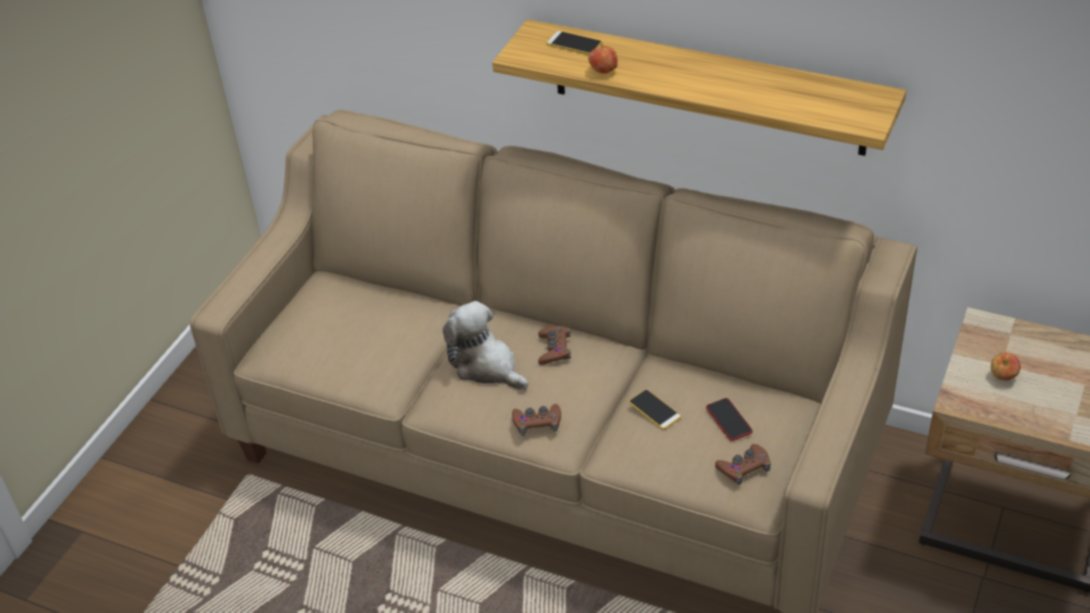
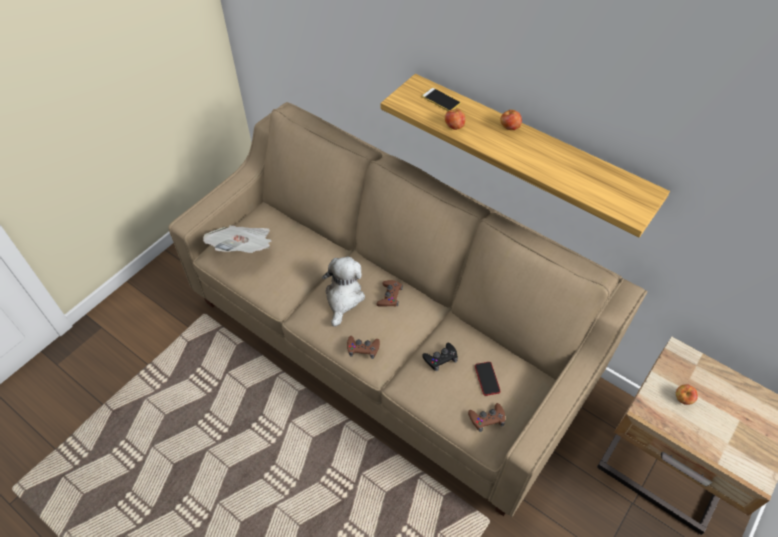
camera: 10 degrees right, 10 degrees up
(312, 335) = (244, 249): none -> newspaper
(486, 366) = (343, 298): plush toy -> plush toy turned 45 degrees clockwise
(654, 410) = (440, 358): phone -> black game controller
(677, 58) = (509, 128): none -> apple

